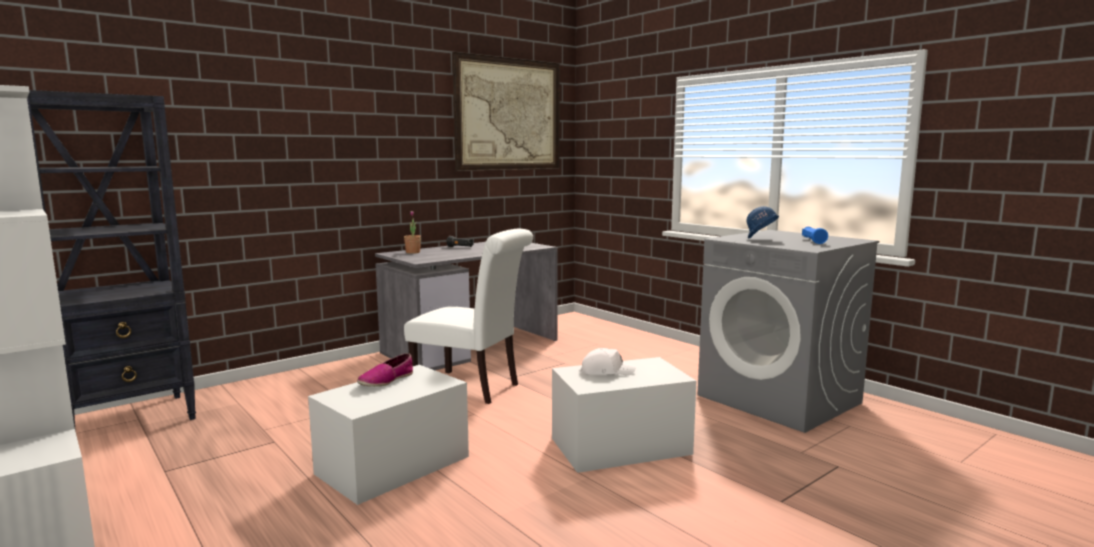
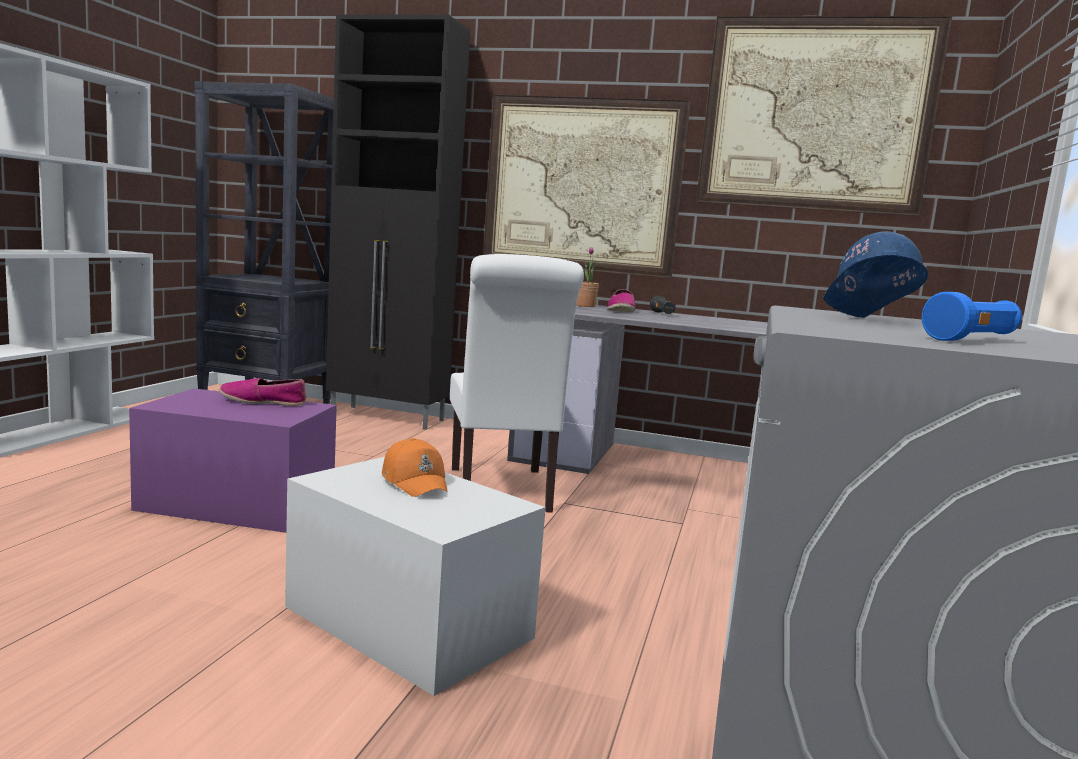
camera: 55 degrees right, 0 degrees up
(265, 385) = (388, 418): none -> black cabinet
(382, 166) = (581, 185): none -> picture
(393, 465) = (238, 504): white storage box -> purple storage box
(440, 250) = (621, 310): none -> shoe
(606, 371) = (415, 482): white cap -> orange cap

